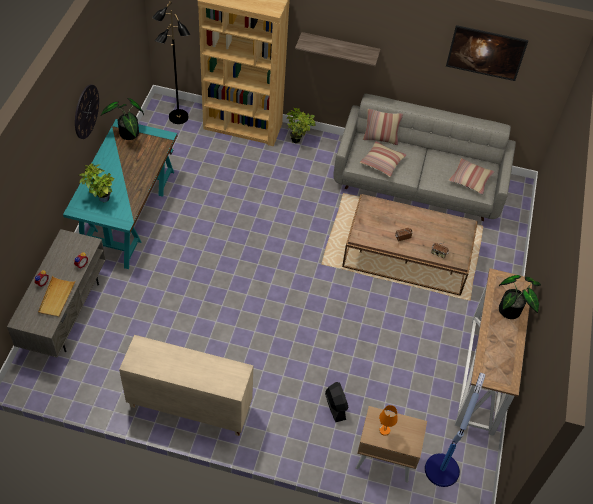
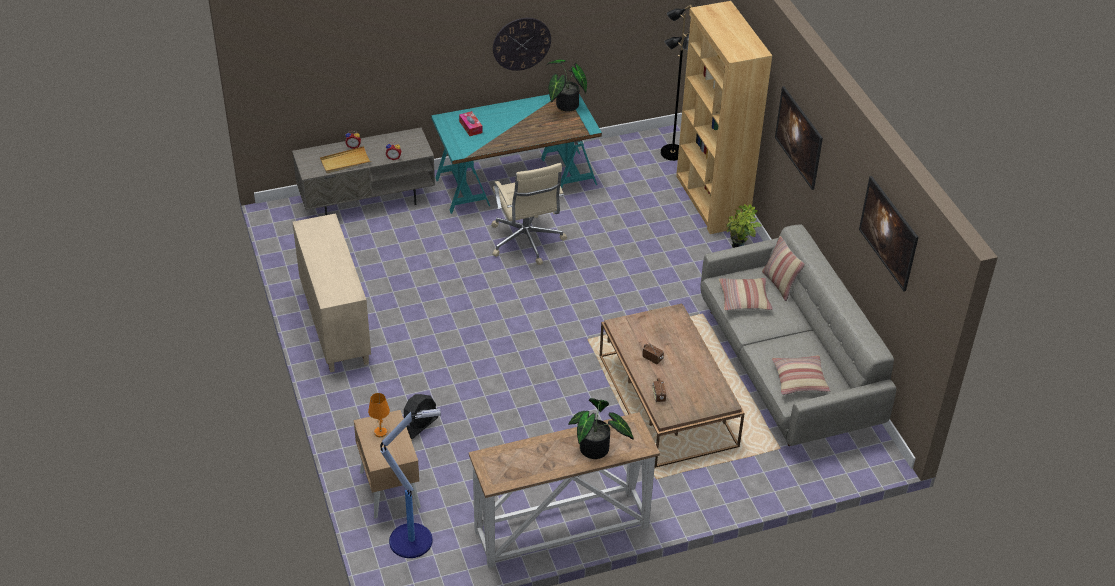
camera: 60 degrees right, 10 degrees down
(101, 199) = (470, 127): potted plant -> tissue box
(198, 243) = (526, 242): none -> beige office chair
(339, 48) = (797, 150): shelf -> picture

